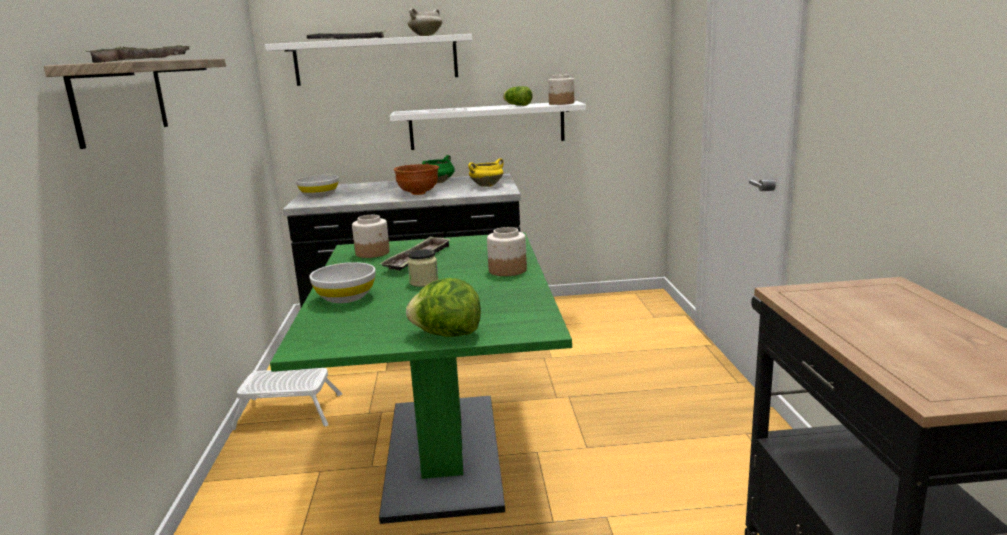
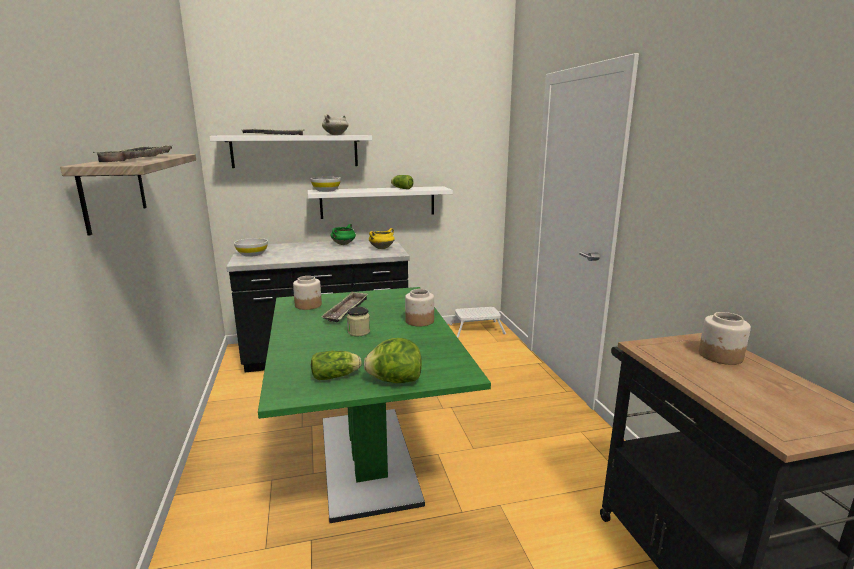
camera: 10 degrees left, 0 degrees up
(288, 412) = (235, 428): white step ladder -> white step ladder (477, 329)
(346, 297) = (301, 347): white bowl -> white bowl (326, 190)
(377, 328) = (337, 376): none -> lettuce
(419, 193) = (332, 254): brown bowl -> none
(561, 103) = (434, 188): jar -> jar (720, 356)

